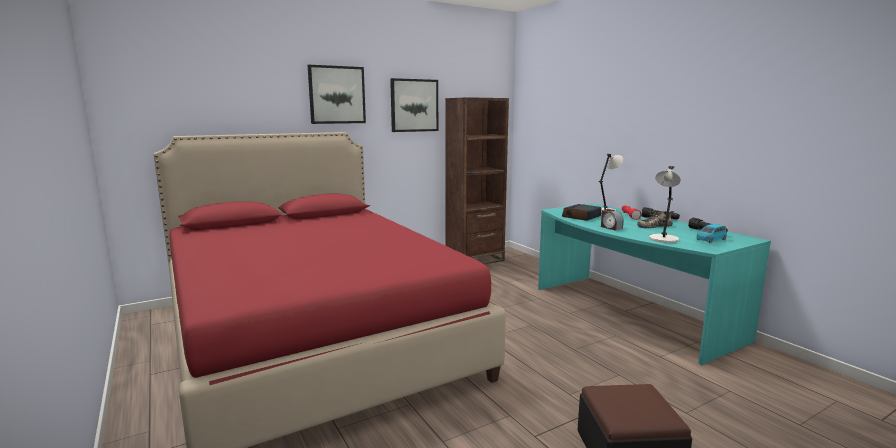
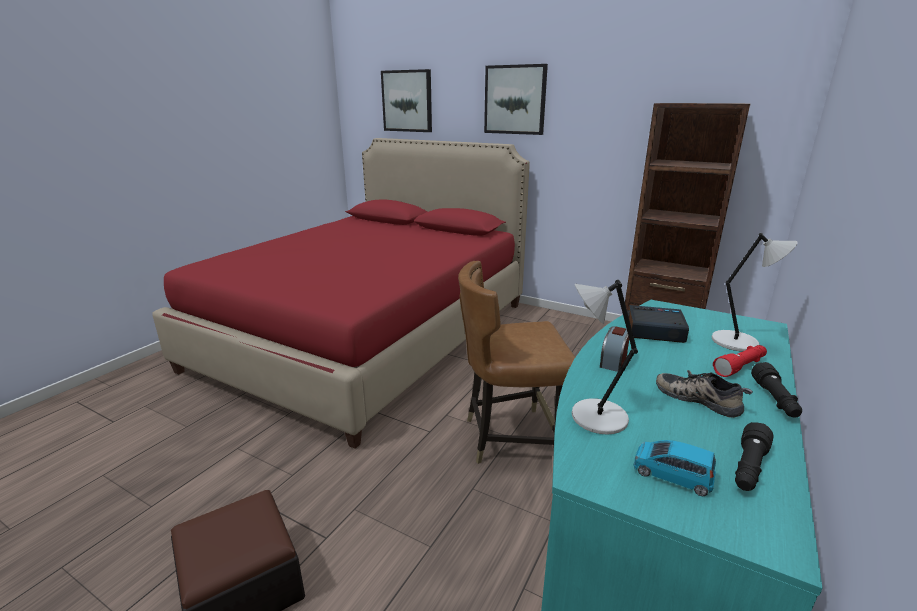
camera: 60 degrees right, 10 degrees up
(414, 105) = (613, 113): picture -> picture (407, 101)
(532, 325) = (510, 437): none -> brown chair

